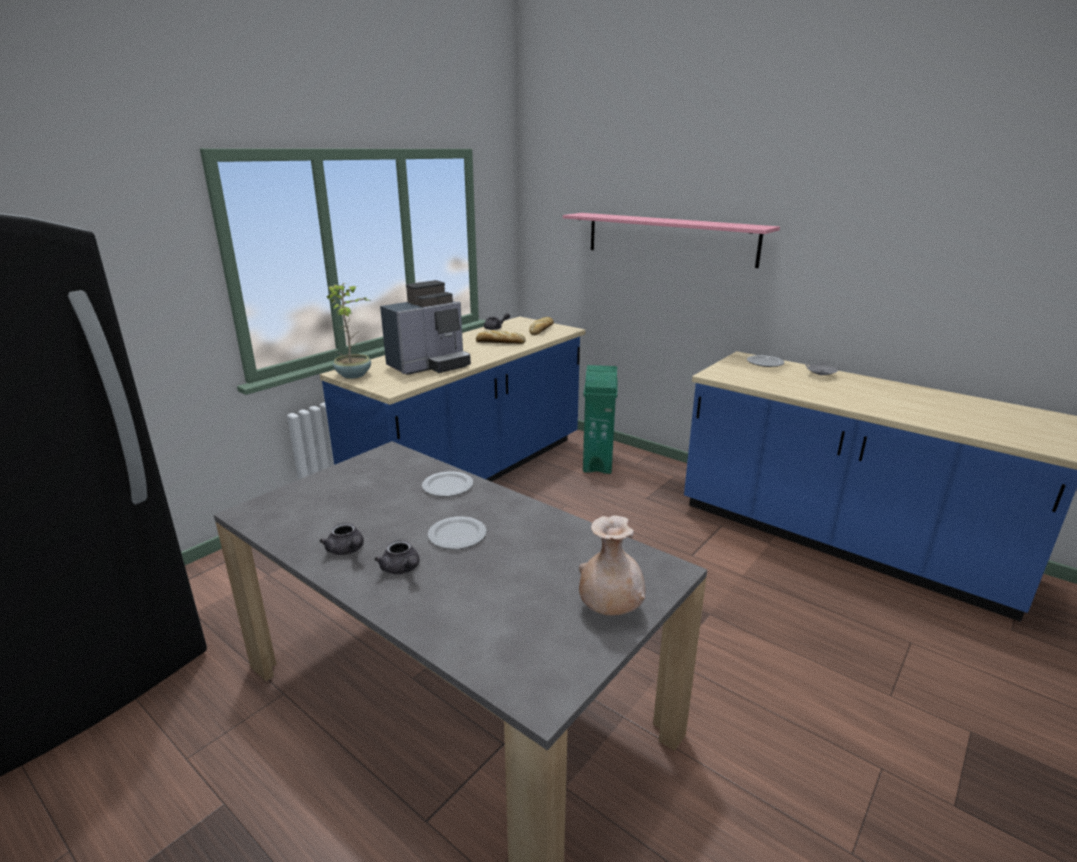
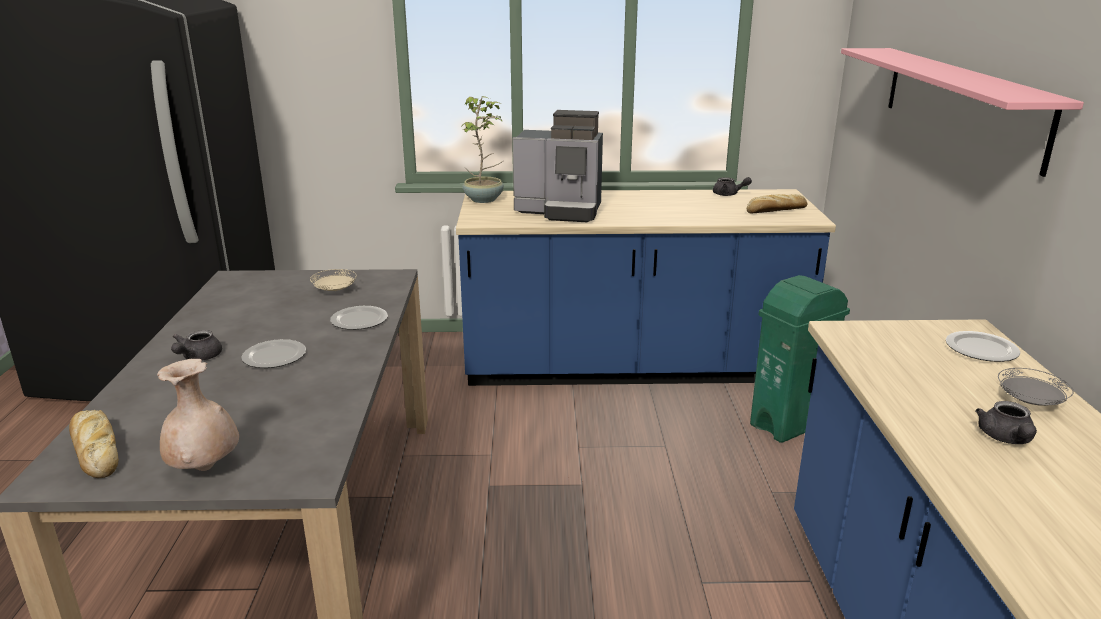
camera: 50 degrees right, 0 degrees up
(347, 550) = (208, 329): grey teapot -> grey teapot (1006, 439)
(373, 479) = (334, 291): none -> beige plate
(499, 342) = (687, 210): bread -> bread (96, 450)

